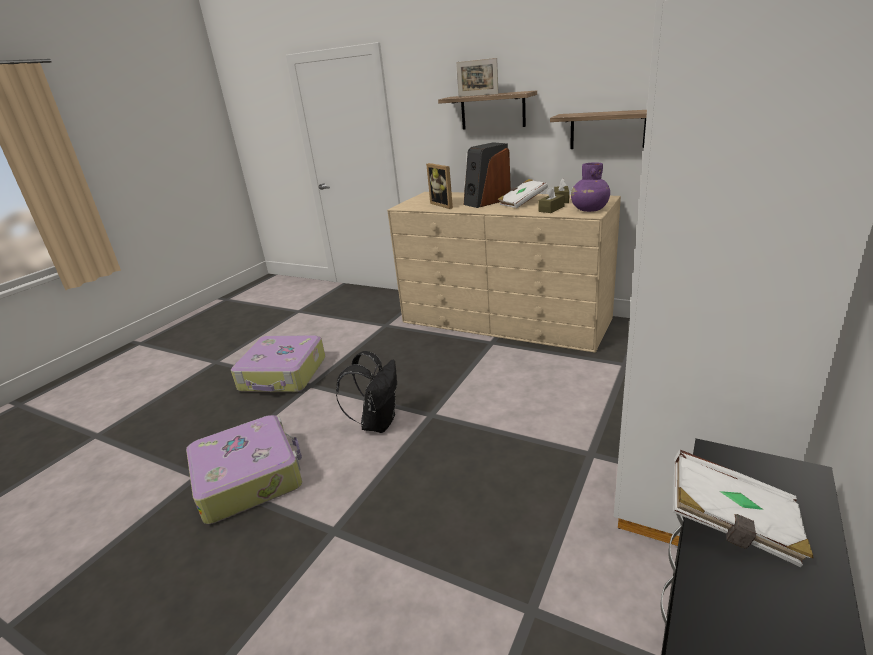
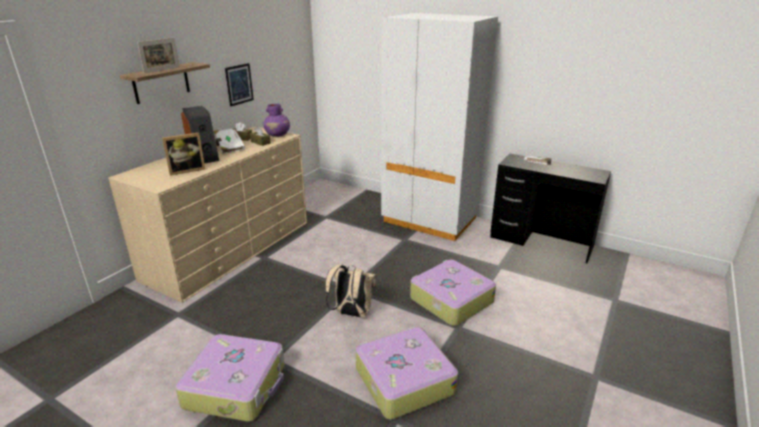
camera: 90 degrees left, 0 degrees up
(378, 422) = (351, 313): black backpack -> beige backpack
(404, 521) = (450, 300): none -> suitcase
(607, 130) = (239, 84): shelf -> picture

